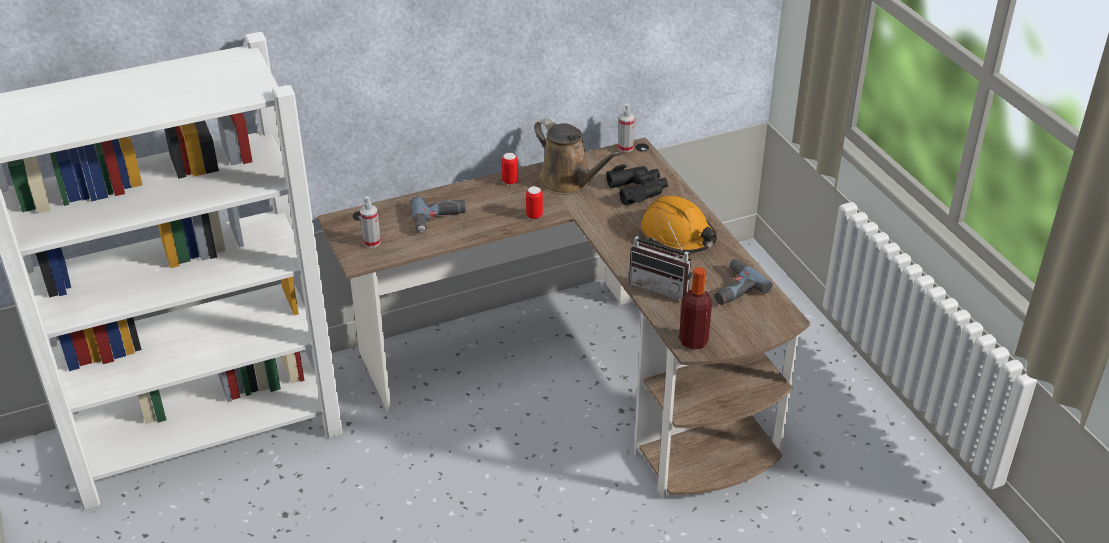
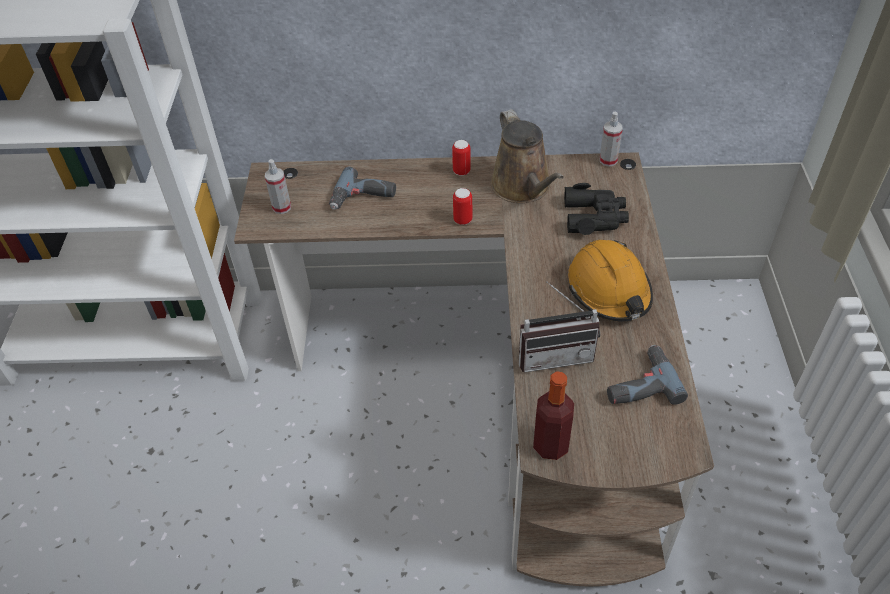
camera: 25 degrees right, 10 degrees up
(662, 286) = (554, 354): radio -> radio turned 60 degrees counterclockwise

